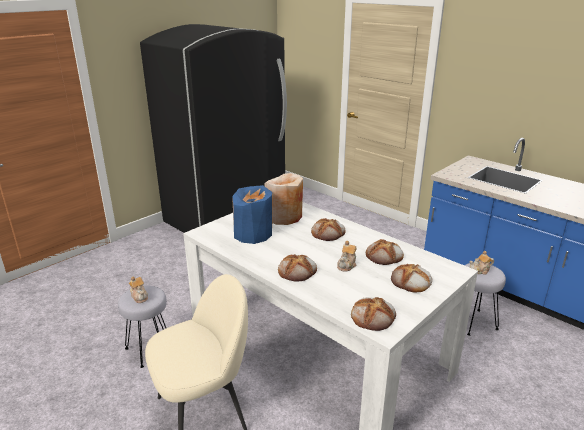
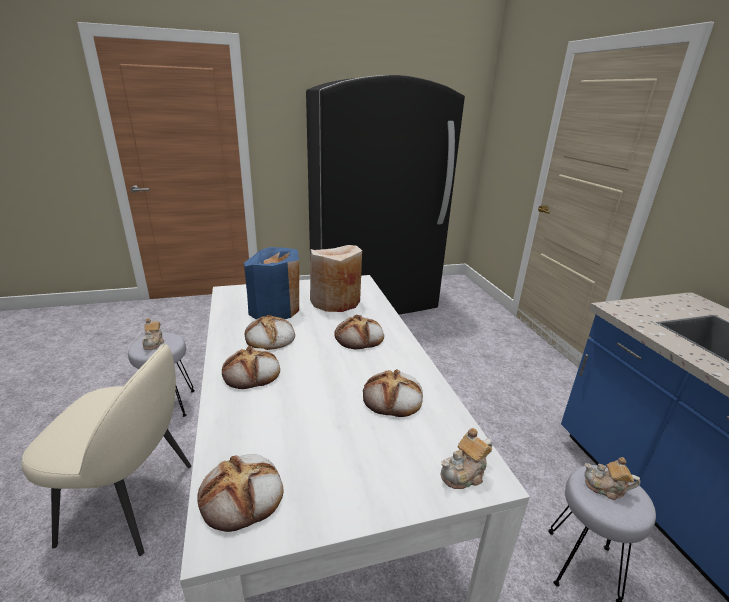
camera: 30 degrees right, 0 degrees up
(347, 265) = (322, 390): teapot -> teapot (464, 474)
(411, 281) = (380, 460): bread -> bread (269, 338)

